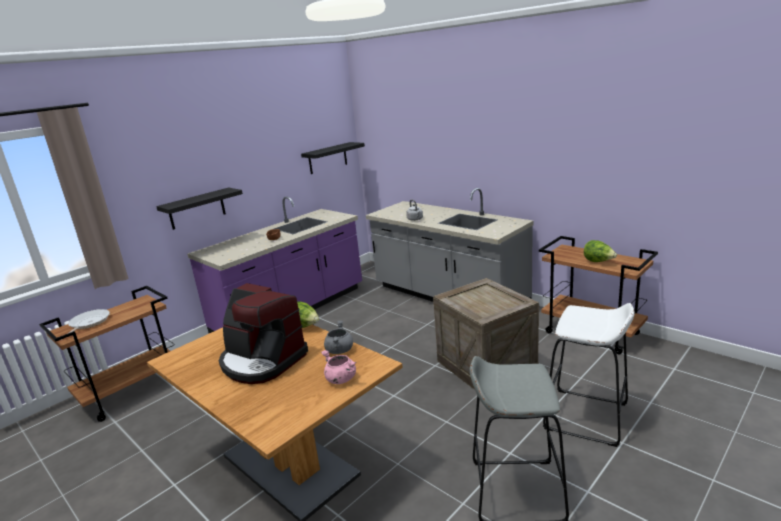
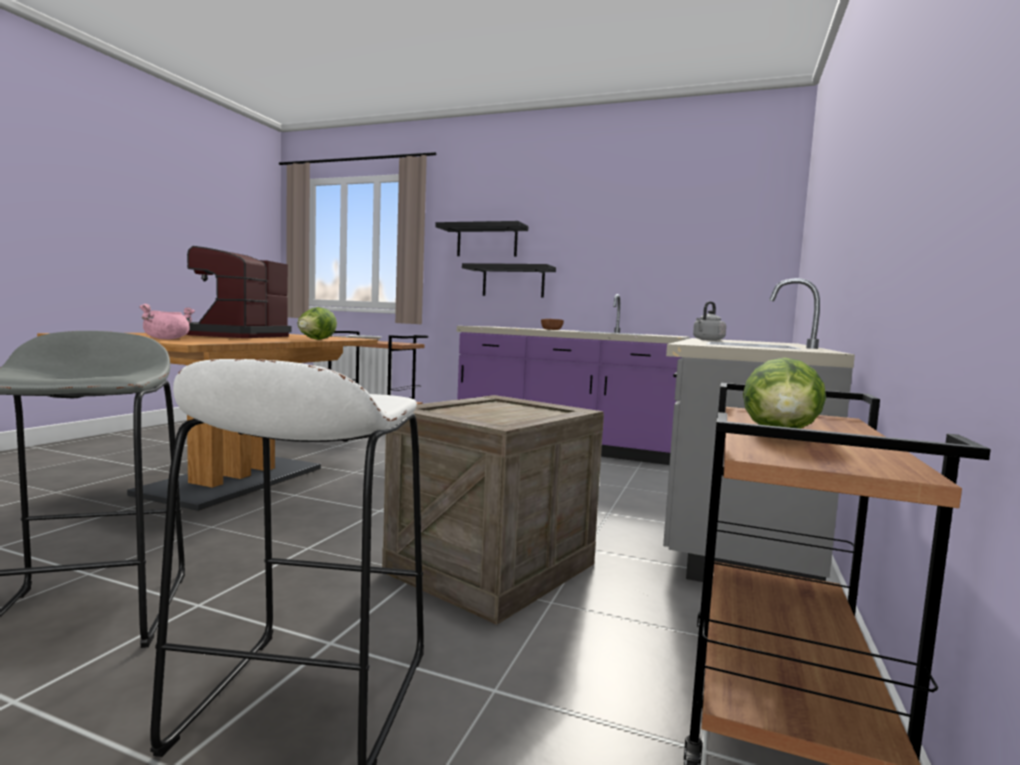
camera: 65 degrees right, 15 degrees down
(327, 158) = (725, 264): black shelf -> black shelf (487, 241)
(339, 350) = (244, 340): grey cooking pot -> none

